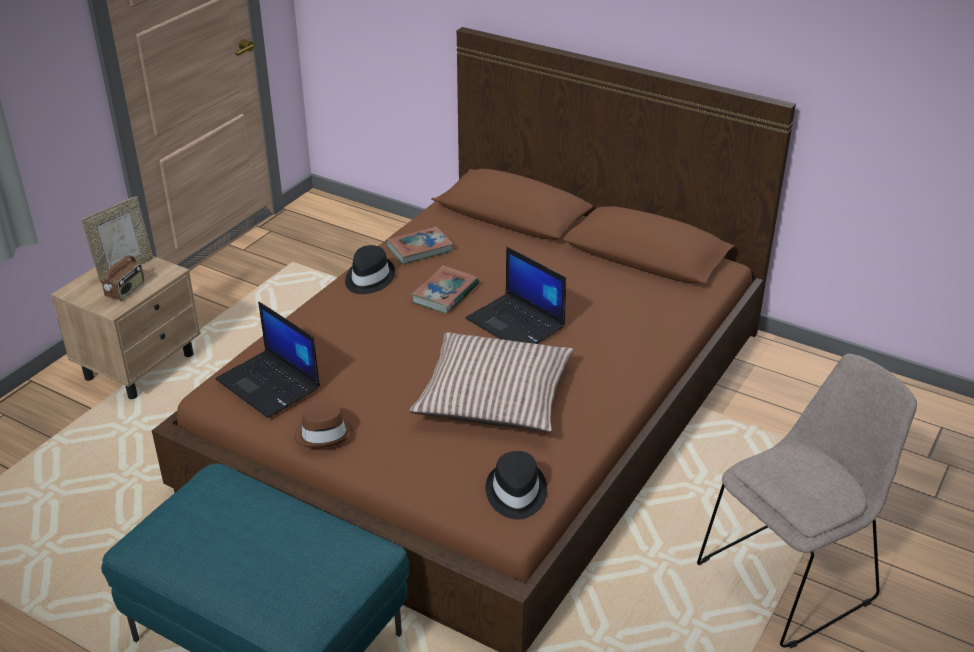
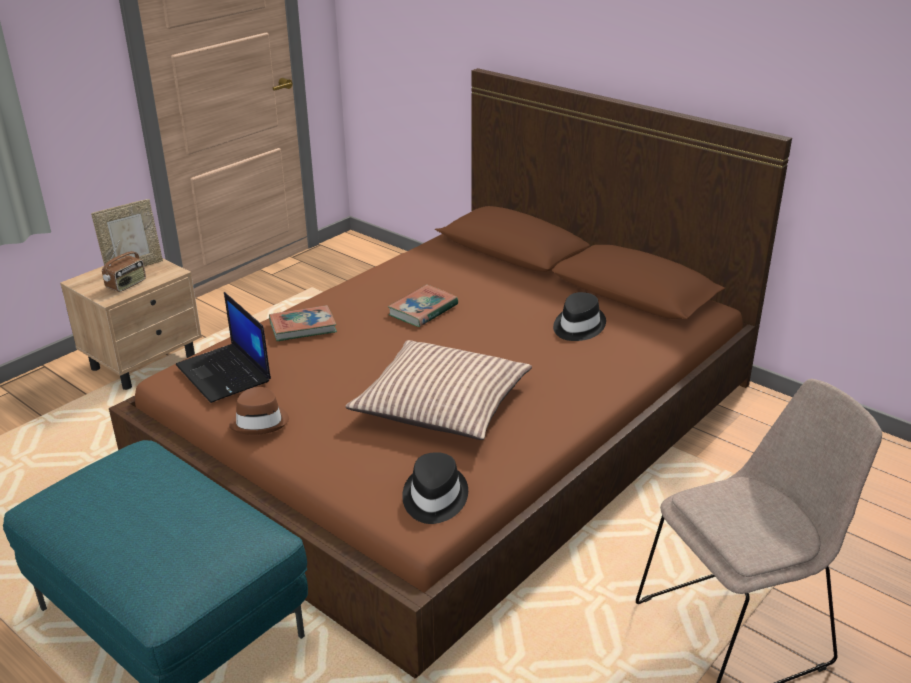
camera: 10 degrees right, 5 degrees down
(368, 278) = (354, 292): black hat -> black hat (577, 326)
(419, 249) = (412, 271): book -> book (303, 327)
(517, 323) = (485, 341): laptop -> none

